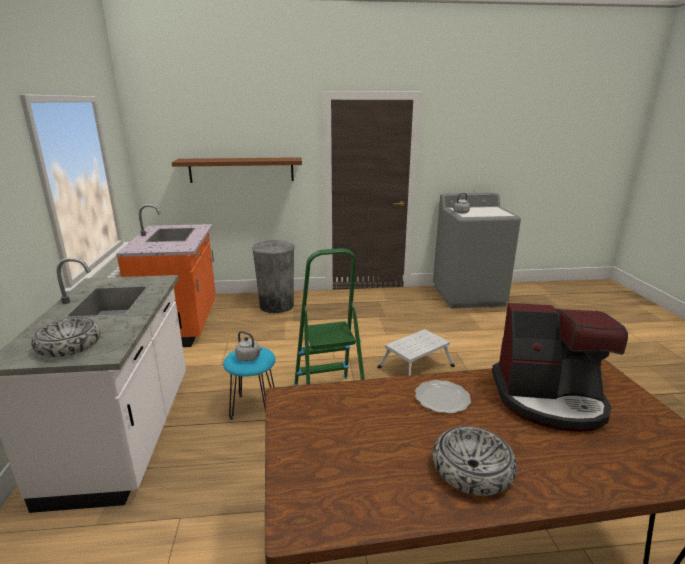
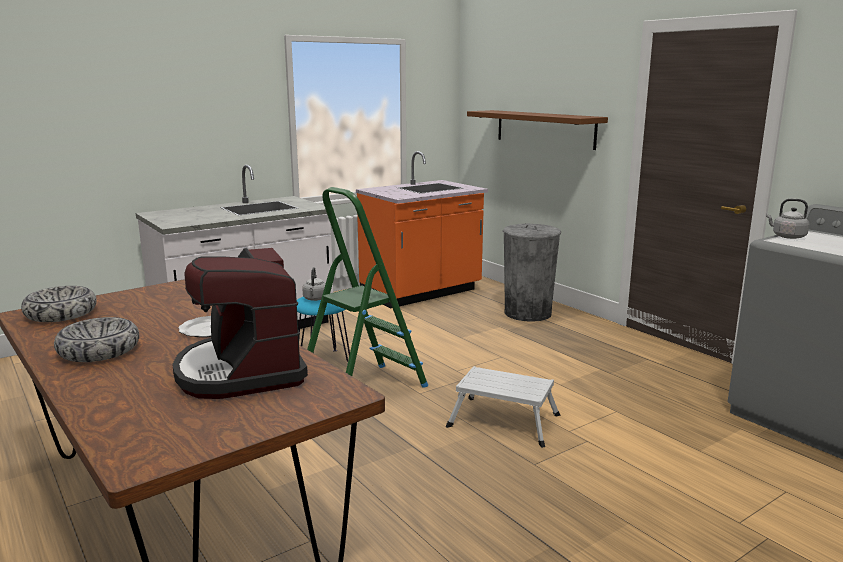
camera: 60 degrees right, 5 degrees down
(69, 345) = (179, 217): bowl -> bowl (61, 314)

